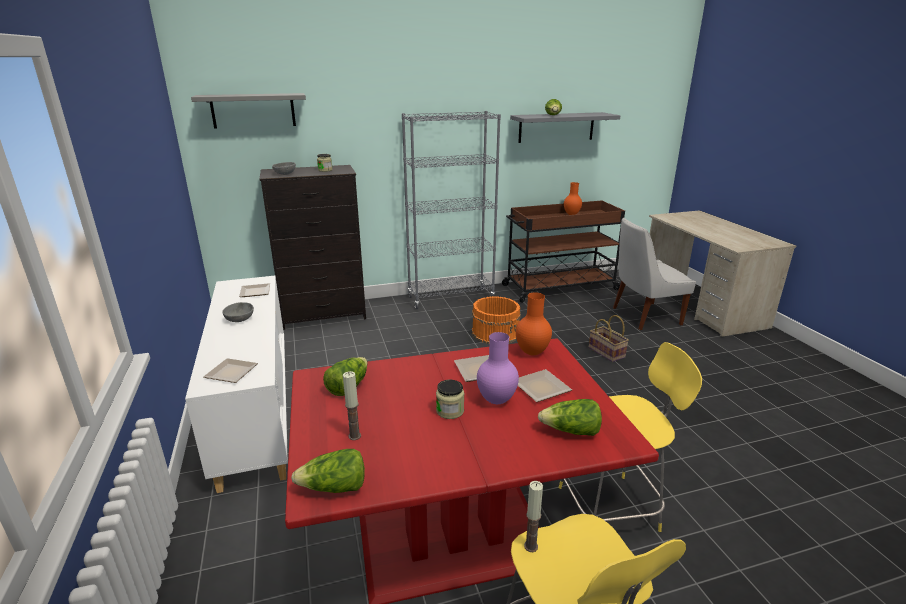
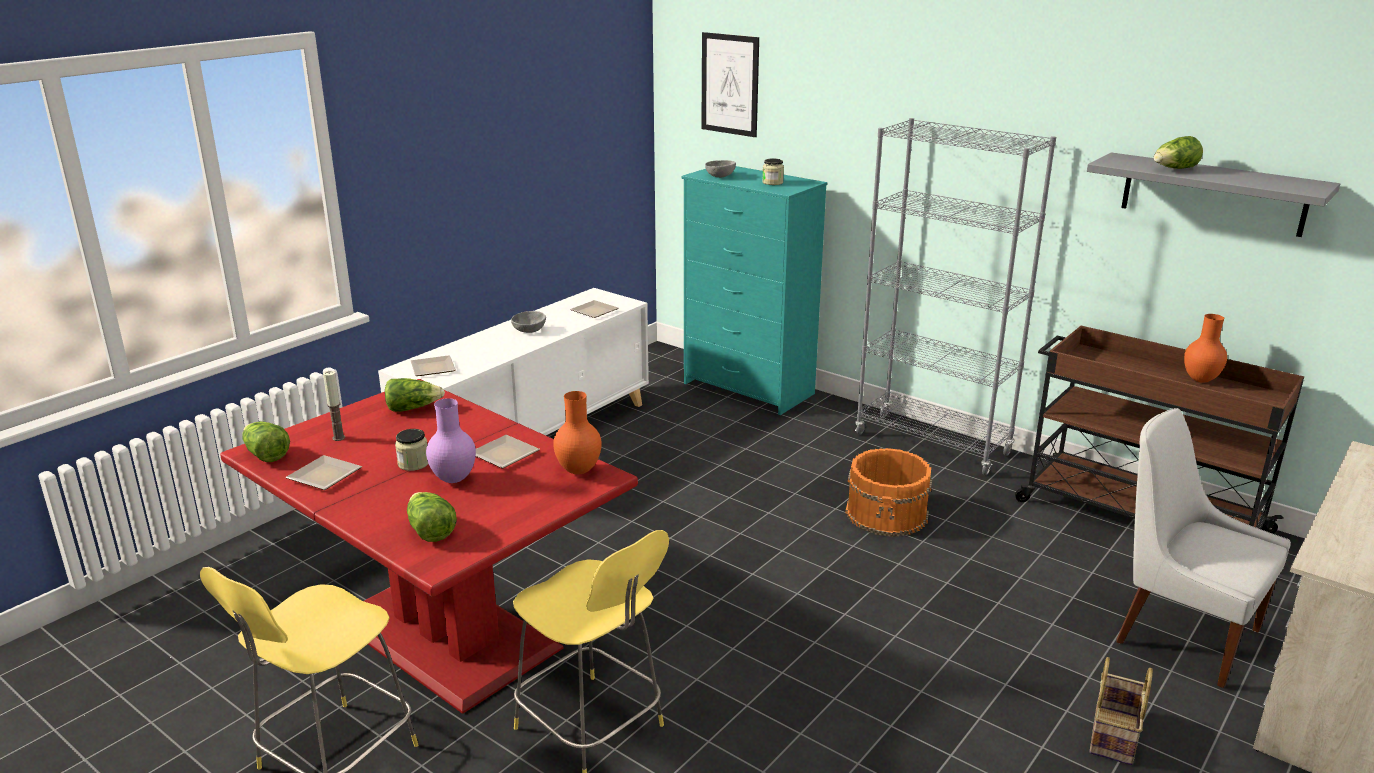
camera: 55 degrees right, 0 degrees up
(253, 110) = (730, 84): grey shelf -> picture
(324, 315) = (748, 389): black dresser -> turquoise dresser
(531, 546) = (320, 594): candle -> none
(543, 388) = (502, 496): plate -> plate (325, 477)
(607, 353) = (979, 628): basket -> basket (1115, 737)

